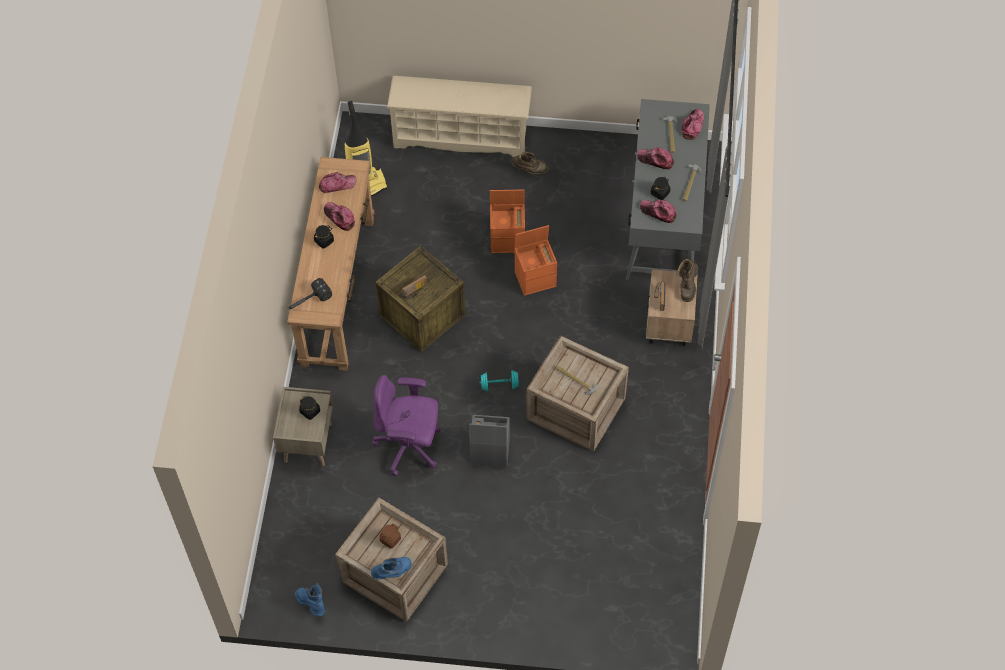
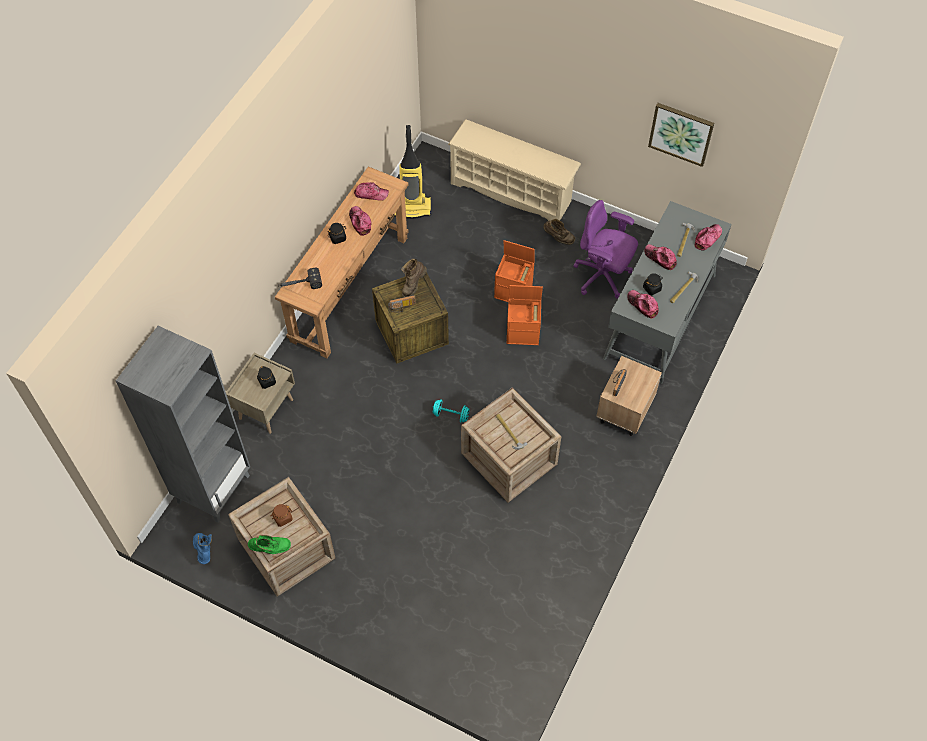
camera: 20 degrees right, 0 degrees up
(291, 540) = (213, 488): none -> grey bookcase
(392, 573) = (270, 549): blue boot -> green boot
(409, 446) = (349, 442): purple office chair -> purple office chair (603, 277)
(489, 452) = (416, 470): grey storage box -> none
(636, 29) = (681, 133): none -> picture
(687, 286) = (647, 381): brown boot -> brown boot (413, 285)

